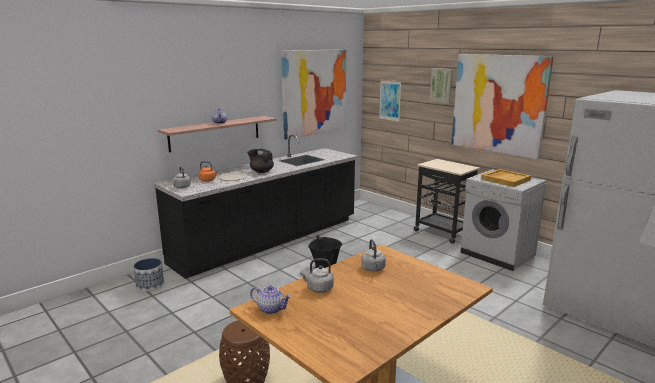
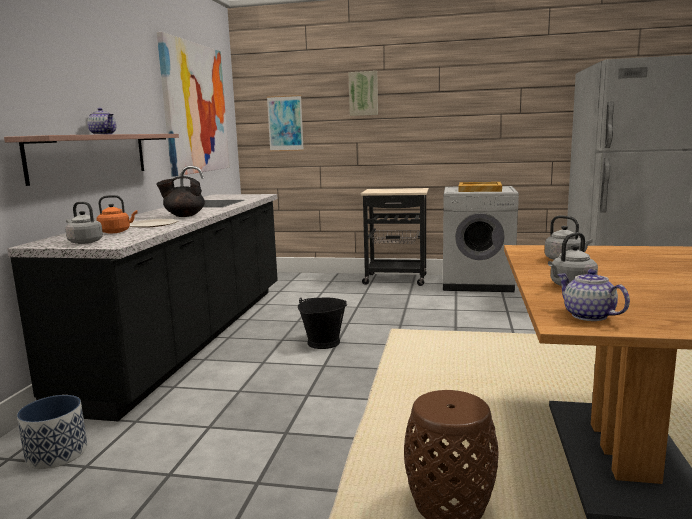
camera: 35 degrees left, 5 degrees down
(271, 309) = (588, 316): teapot -> teapot turned 105 degrees counterclockwise
(498, 104) = (443, 107): picture -> none

